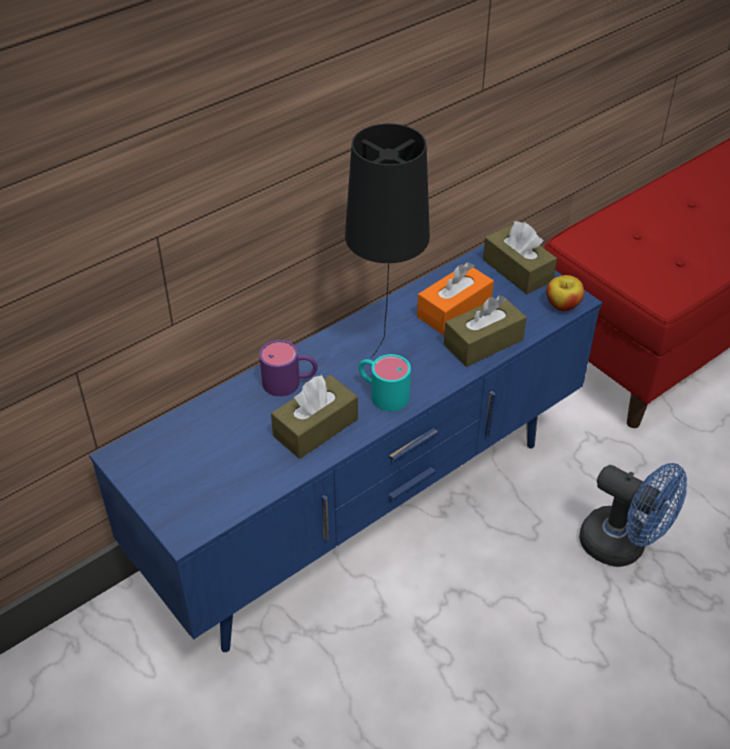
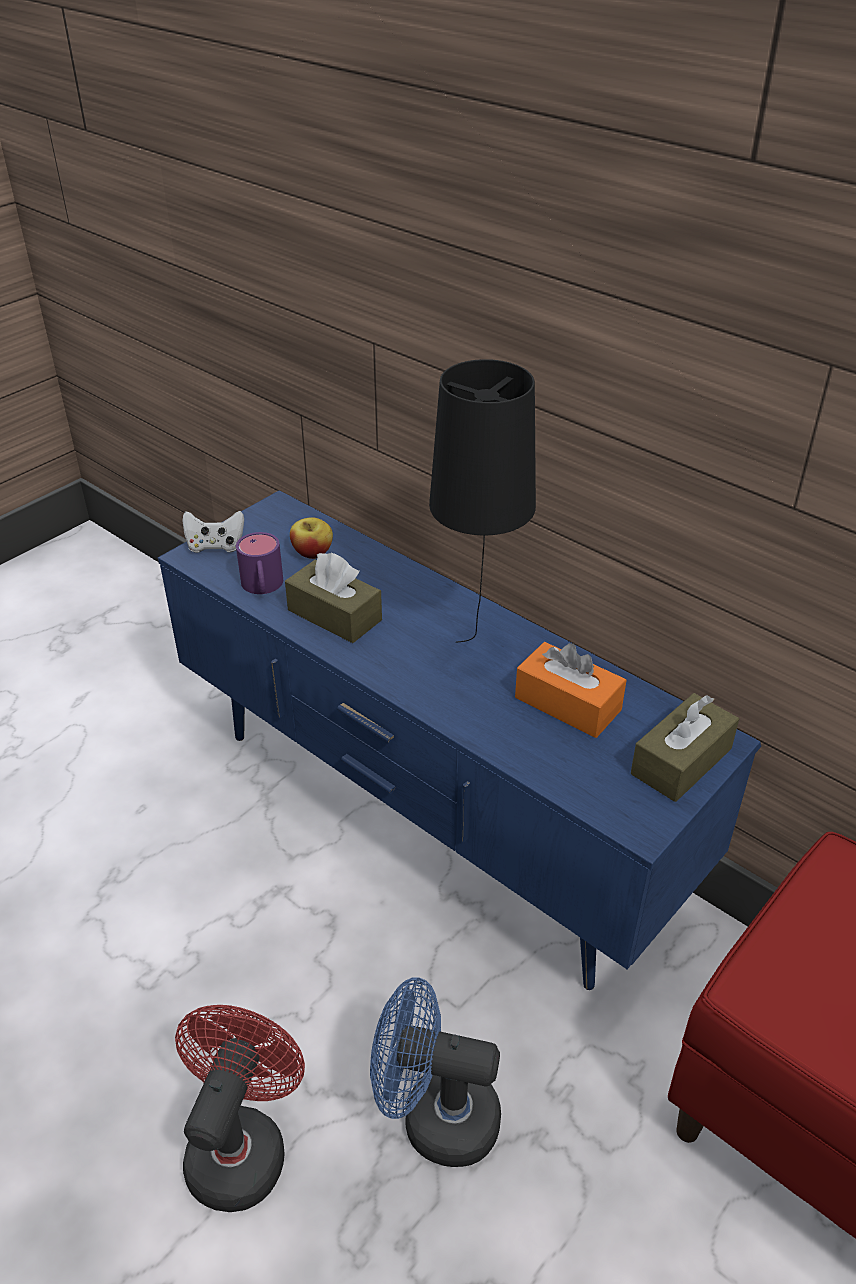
camera: 80 degrees right, 5 degrees down
(175, 510) = (215, 546): none -> white game controller
(290, 382) = (399, 589): purple mug -> purple mug (262, 587)
(382, 393) = (398, 657): turquoise mug -> none
(483, 342) = (514, 736): brown tissue box -> none
(563, 305) = (624, 815): apple -> apple (312, 552)
(623, 546) = (435, 1117): blue fan -> blue fan turned 75 degrees clockwise
(642, 664) = (241, 1144): none -> red fan

